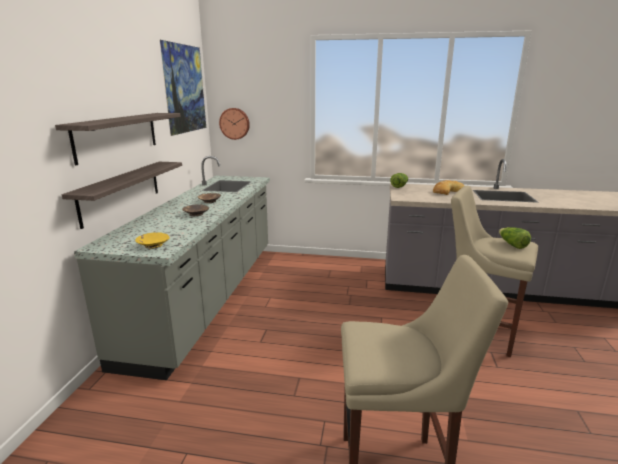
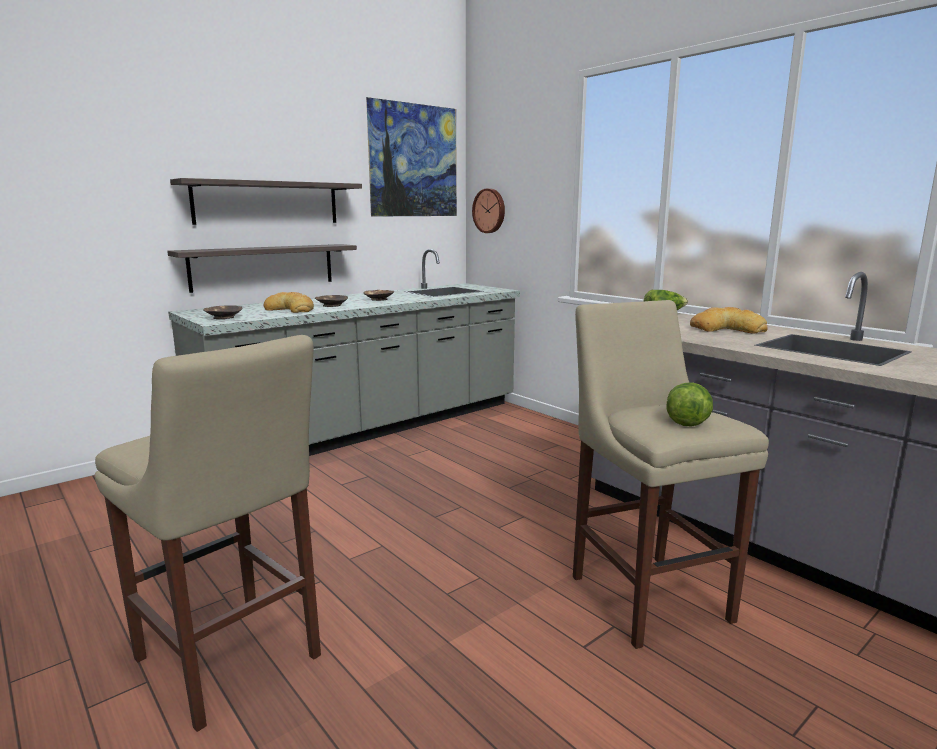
camera: 40 degrees right, 5 degrees down
(153, 245) = (223, 317): yellow bowl -> brown bowl
(180, 225) = (290, 309): none -> bread

